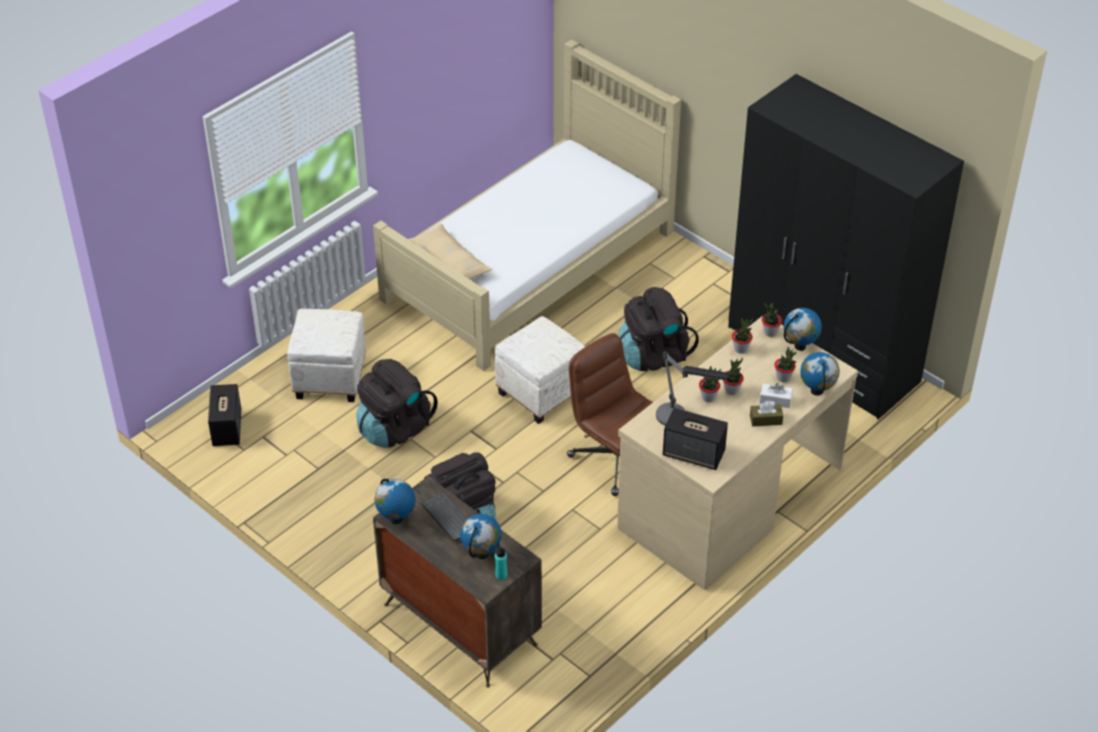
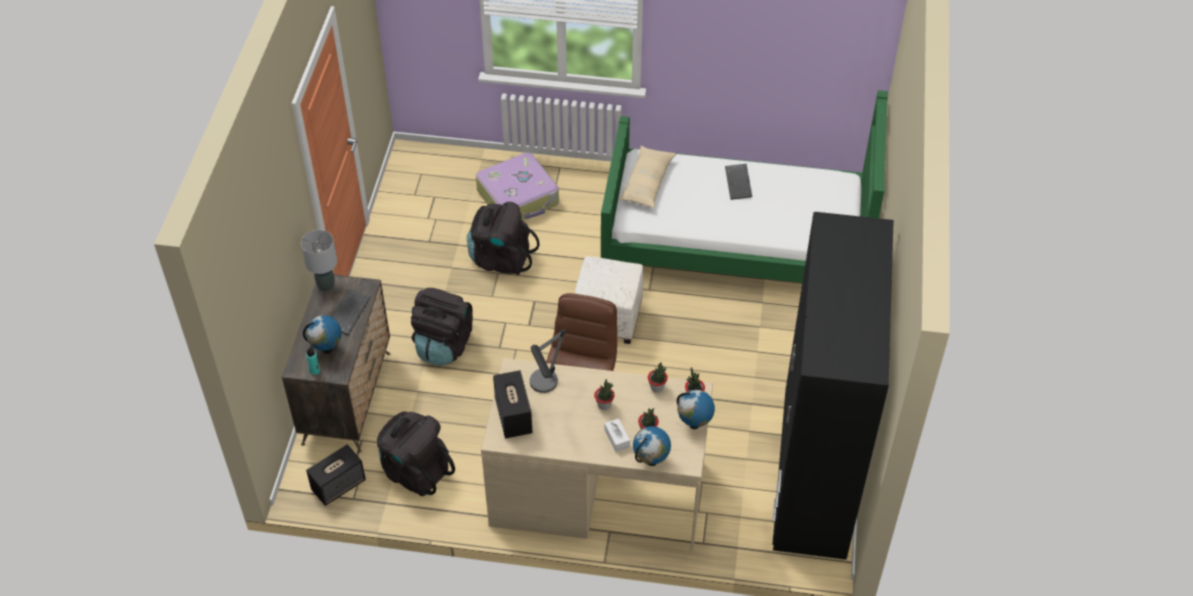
camera: 55 degrees right, 5 degrees up
(227, 428) = (427, 175): speaker -> speaker (339, 485)
(329, 377) = (518, 197): white ottoman -> suitcase
(396, 519) = (325, 285): globe -> grey table lamp
(510, 208) = (739, 183): none -> keyboard
(530, 265) = (737, 239): beige bed -> green bed
(653, 355) = (709, 364): black backpack -> black backpack (415, 471)
(708, 397) = (583, 394): potted plant -> none
(765, 420) = (589, 443): brown tissue box -> none

